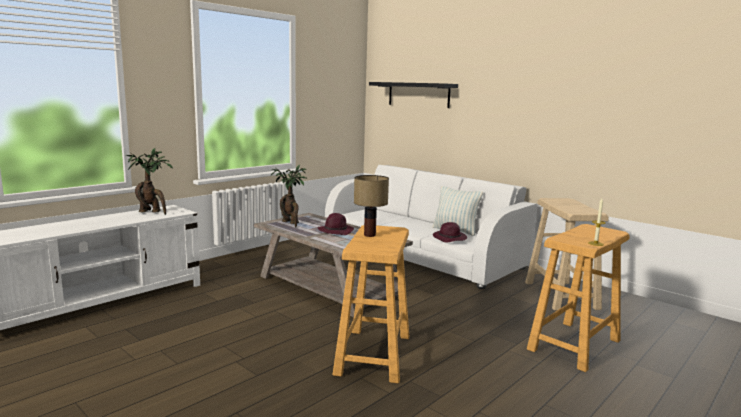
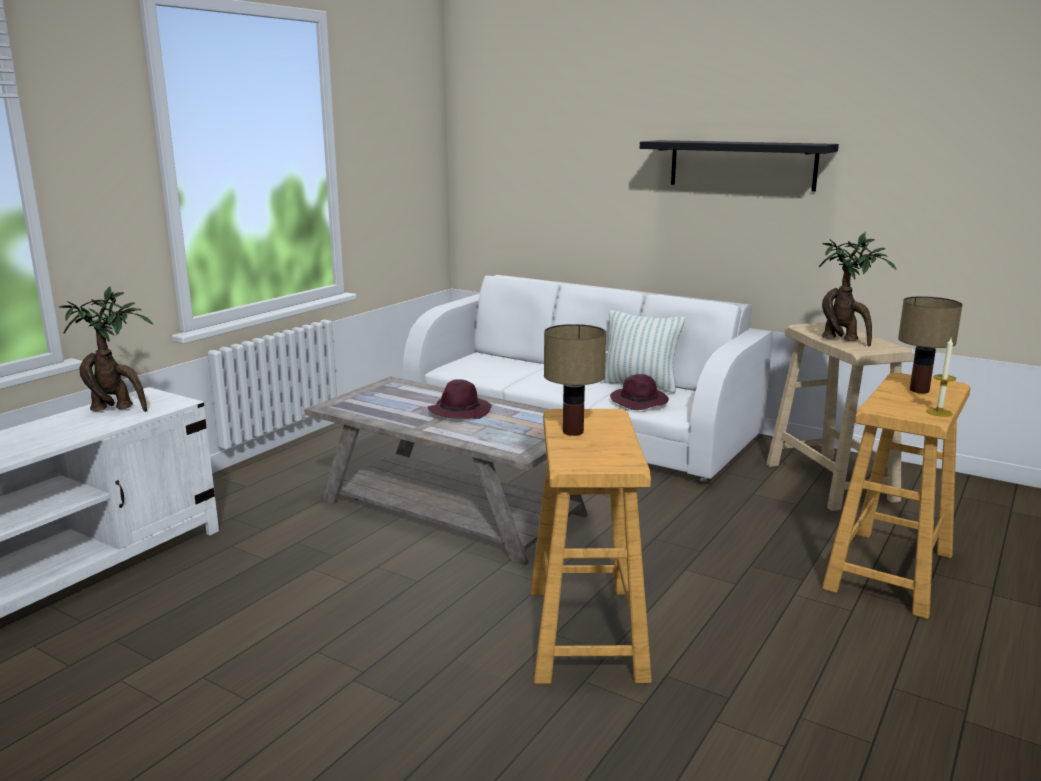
camera: 10 degrees left, 5 degrees up
(291, 223) = (372, 402): potted plant -> potted plant (844, 340)
(418, 94) = (550, 149): black shelf -> black shelf (742, 165)
(593, 233) = (919, 390): none -> table lamp

